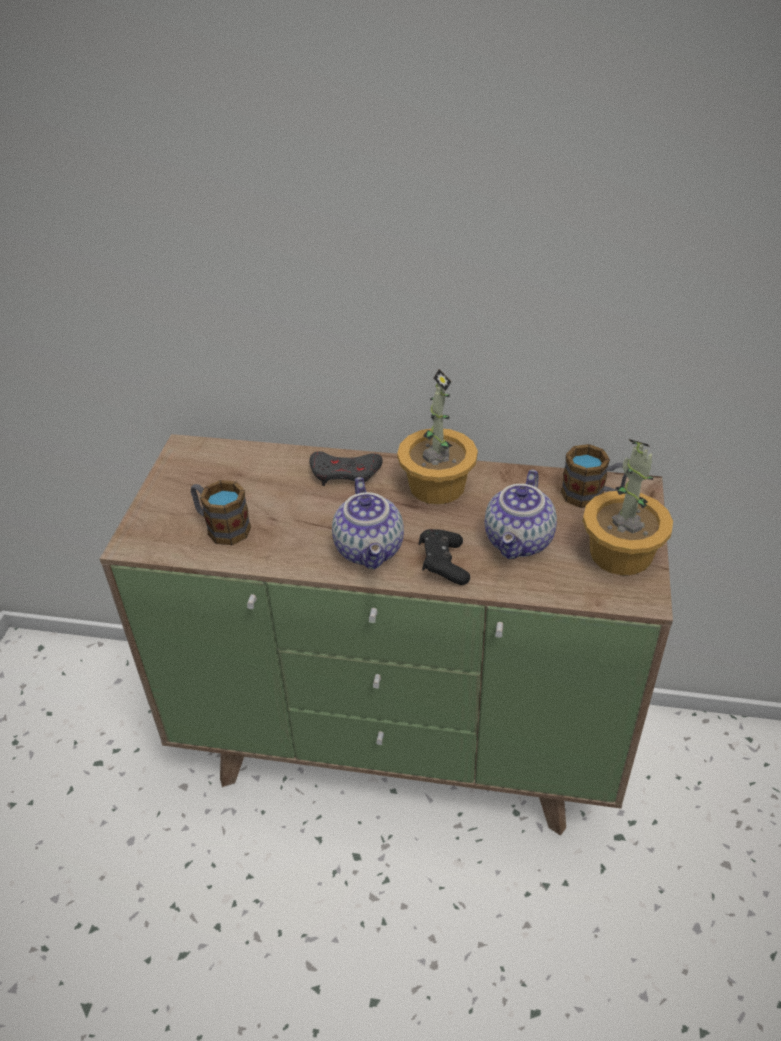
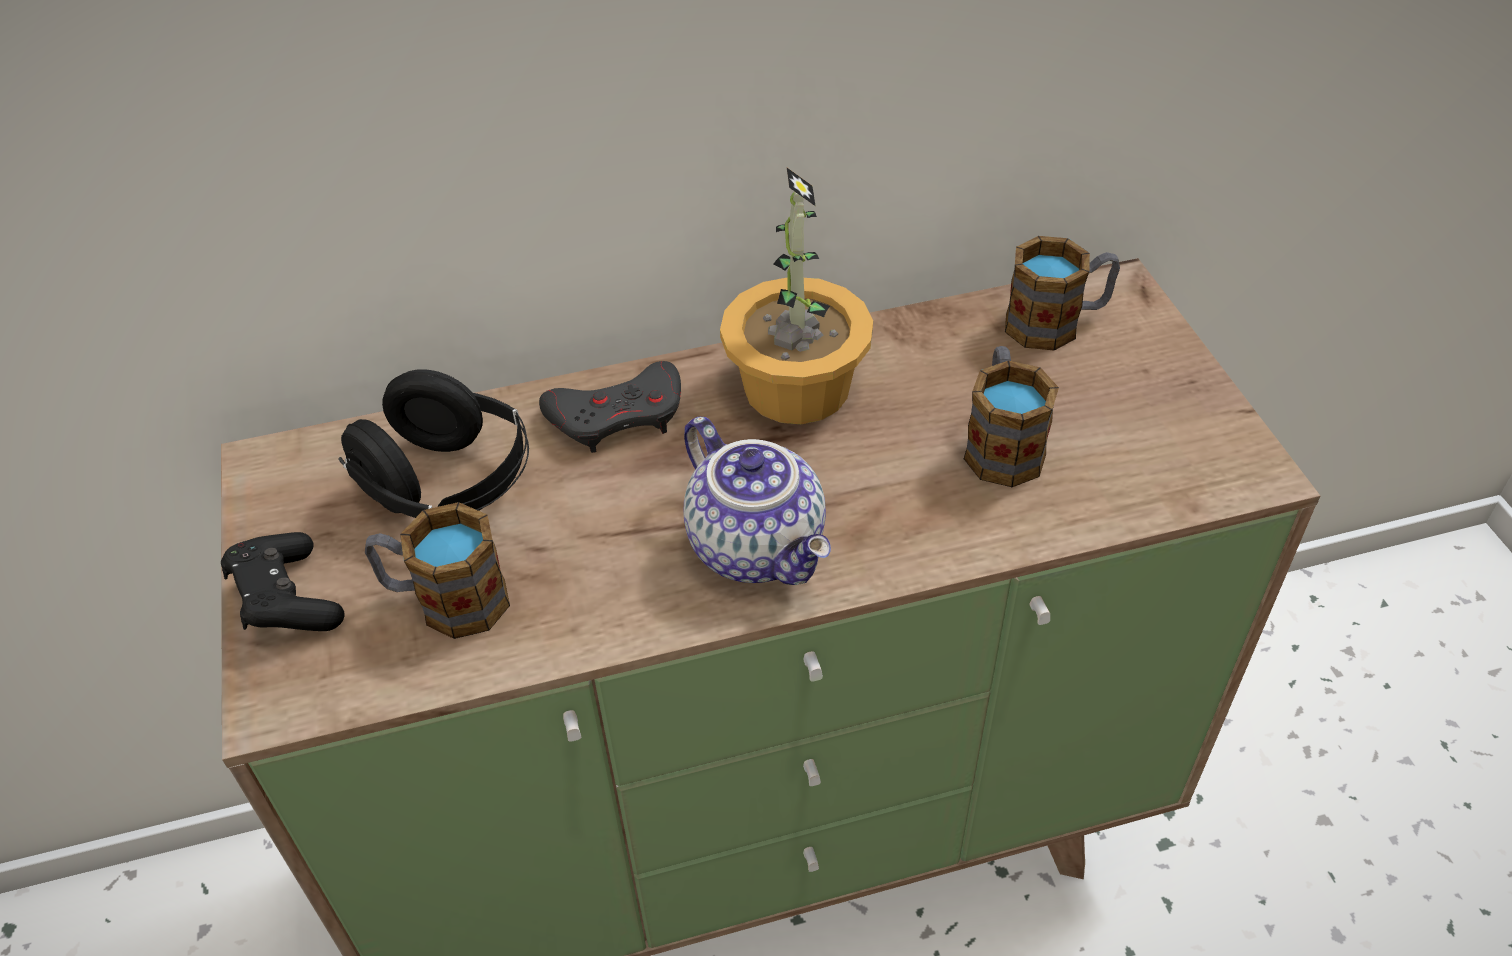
camera: 25 degrees left, 5 degrees up
(252, 480) = (449, 485): none -> black headphones
(443, 565) = (903, 529): black game controller -> black game controller (287, 601)
(520, 542) = (1001, 443): teapot -> mug
(620, 554) = (1169, 410): potted plant -> none

